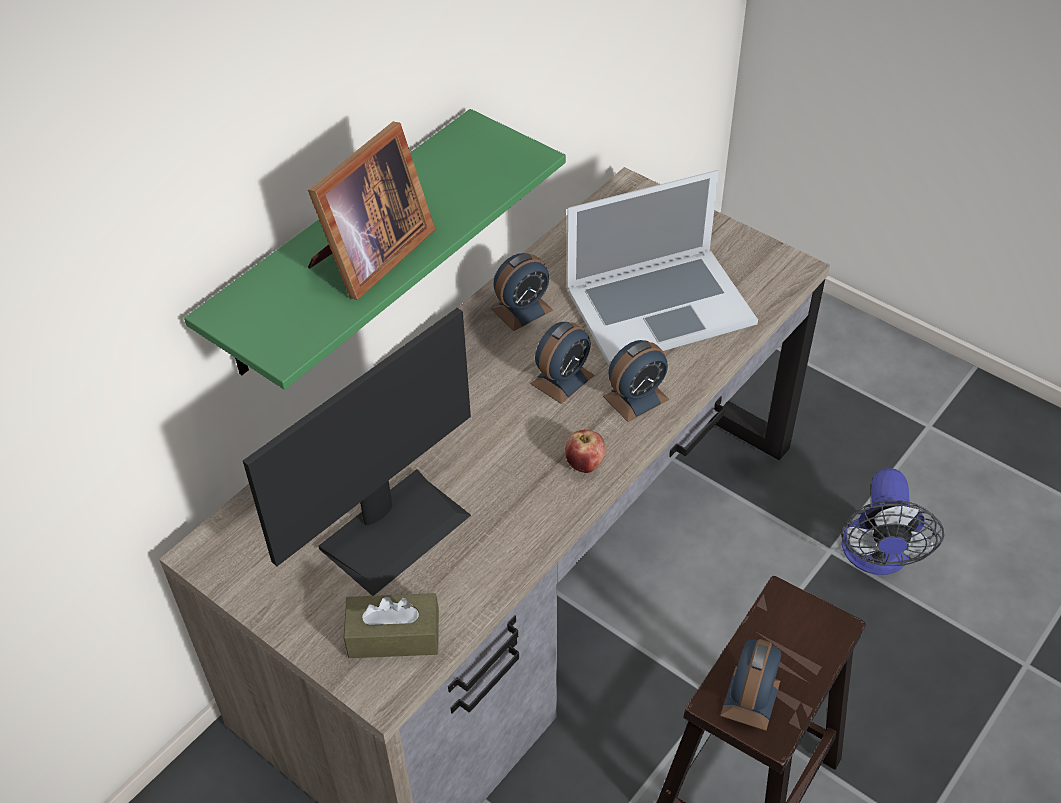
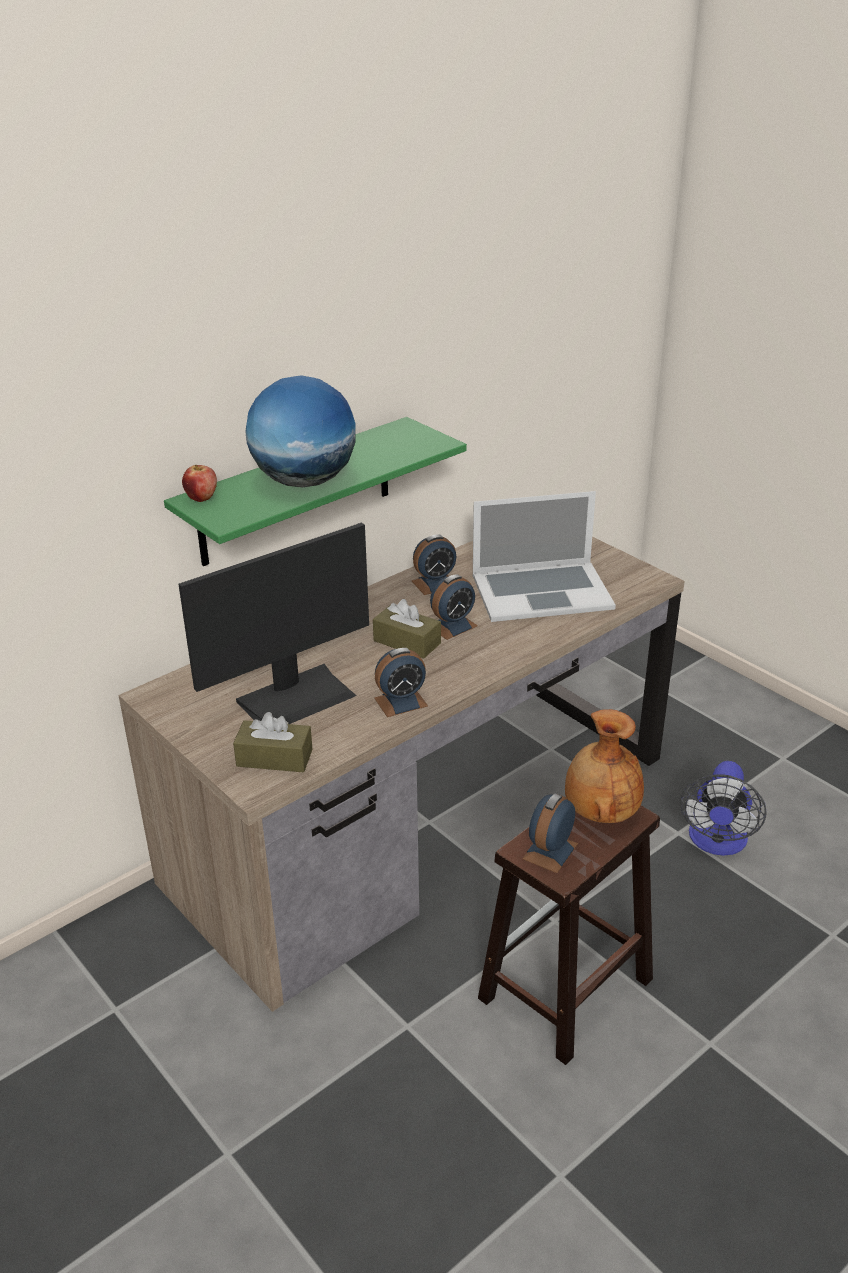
camera: 10 degrees right, 15 degrees down
(369, 257) = (304, 481): picture frame -> globe
(512, 415) = (407, 642): none -> brown tissue box
(584, 464) = (453, 676): apple -> apple (201, 498)
(636, 398) = (505, 642): alarm clock -> alarm clock (401, 702)
(795, 626) = (600, 811): none -> brown vase

